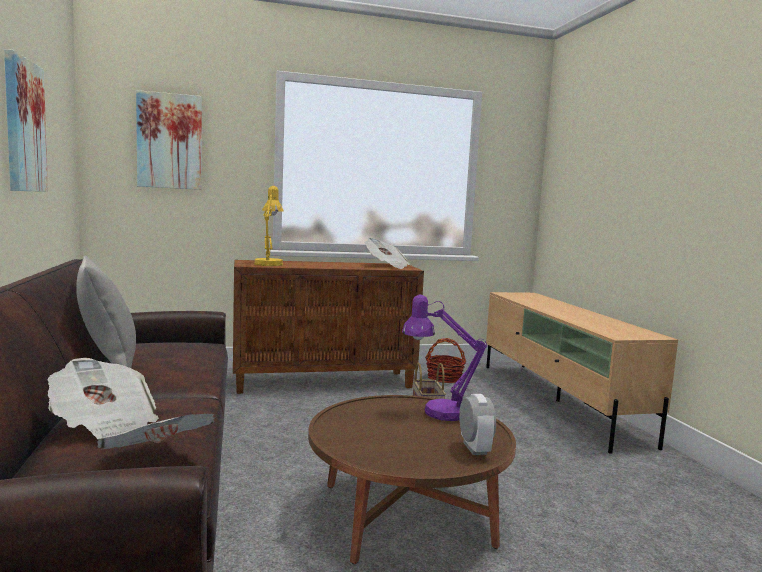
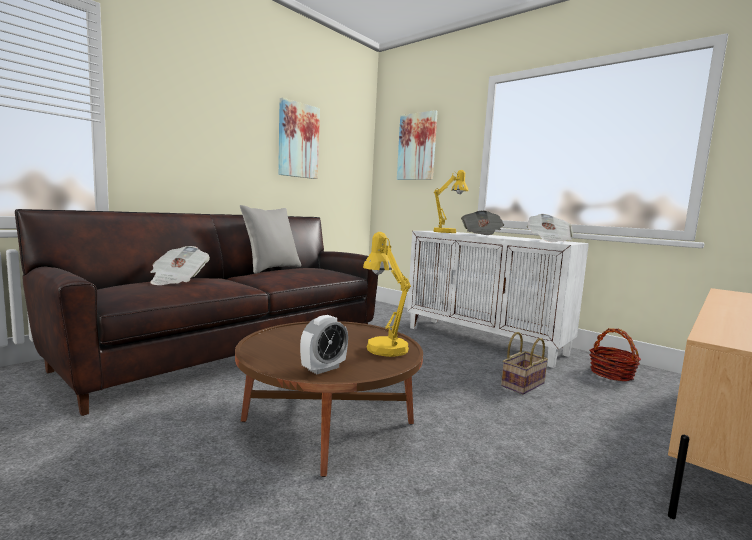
camera: 55 degrees right, 0 degrees up
(157, 462) = (138, 292): newspaper -> newspaper (481, 235)
(324, 382) = (485, 340): brown cabinet -> white cabinet
(436, 412) = (383, 346): purple table lamp -> yellow table lamp

